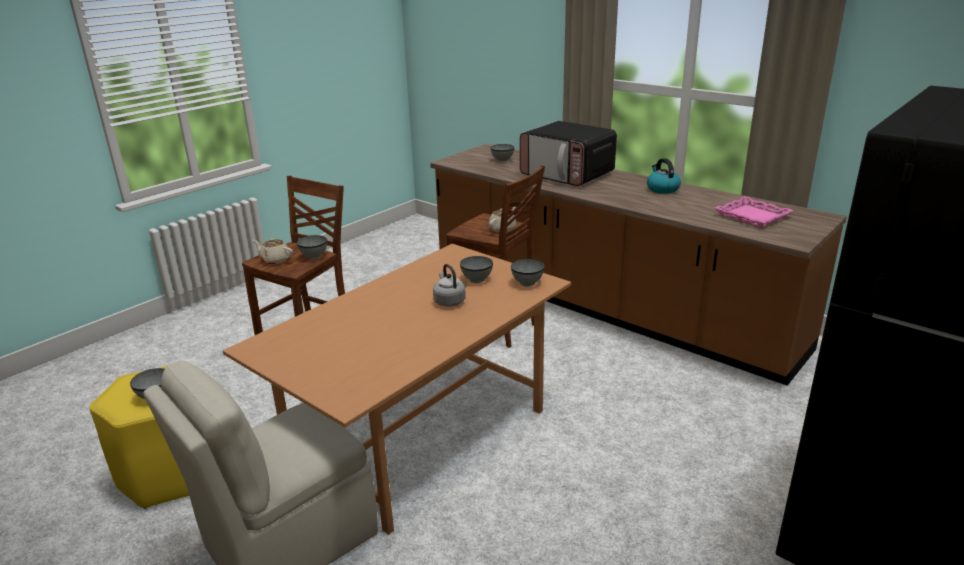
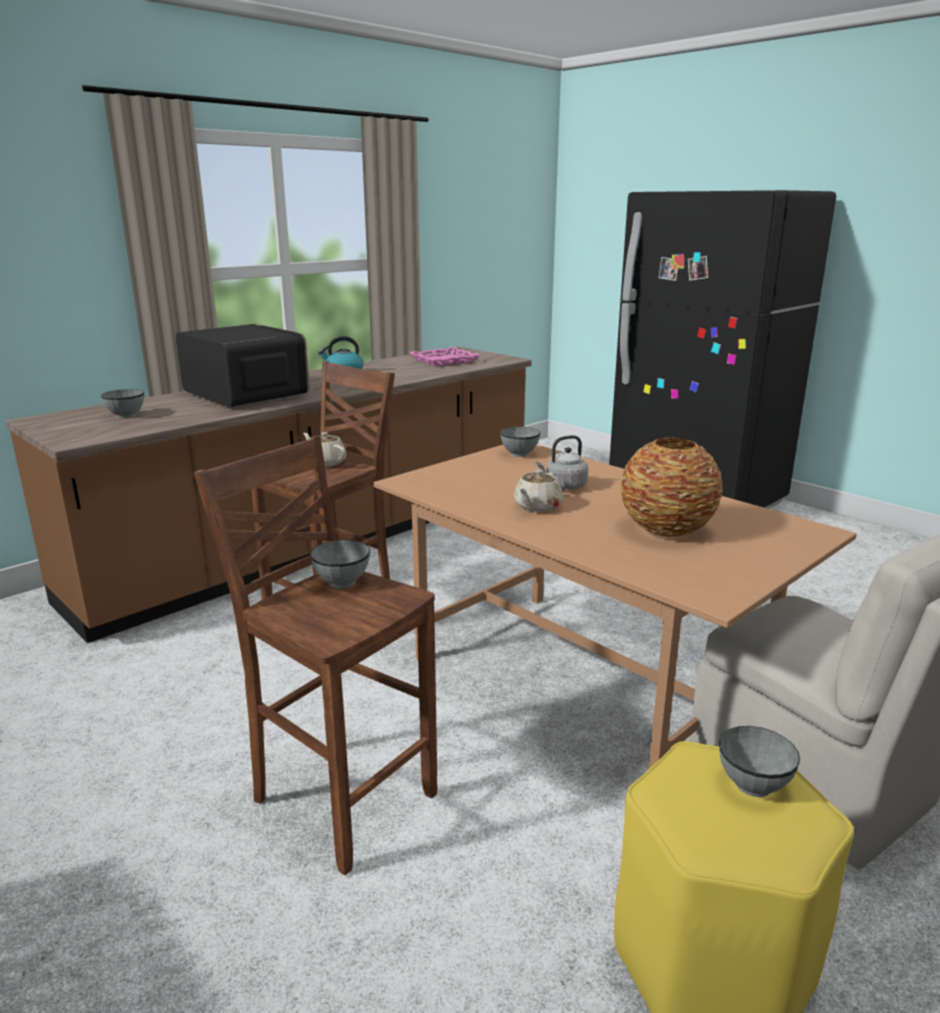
camera: 85 degrees left, 5 degrees down
(275, 260) = (337, 619): beige teapot -> beige teapot (537, 506)
(359, 338) = (667, 529): none -> vase
(476, 280) = (504, 473): grey bowl -> none
(567, 174) = (245, 395): microwave -> microwave turned 90 degrees counterclockwise

